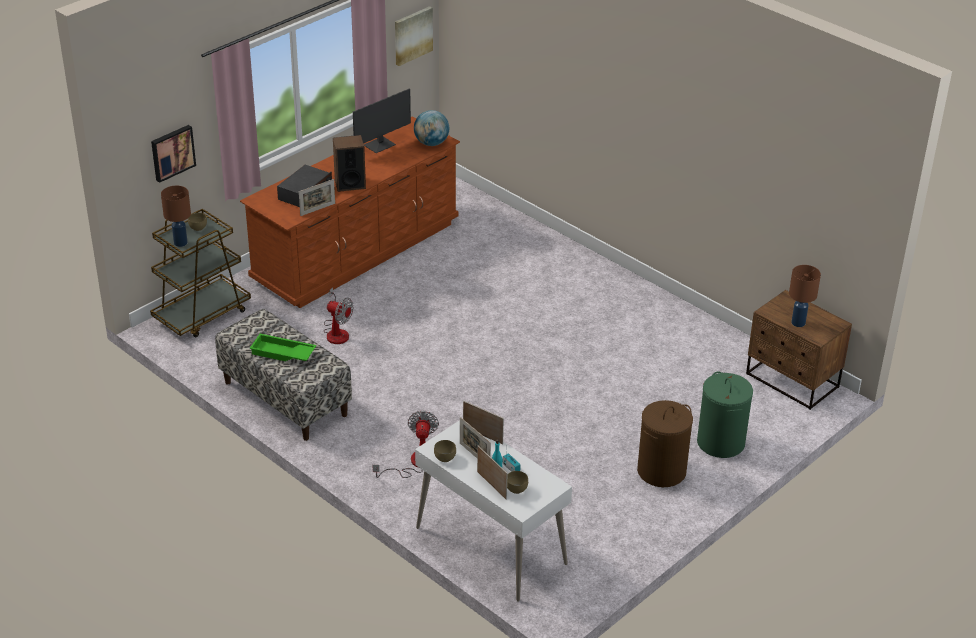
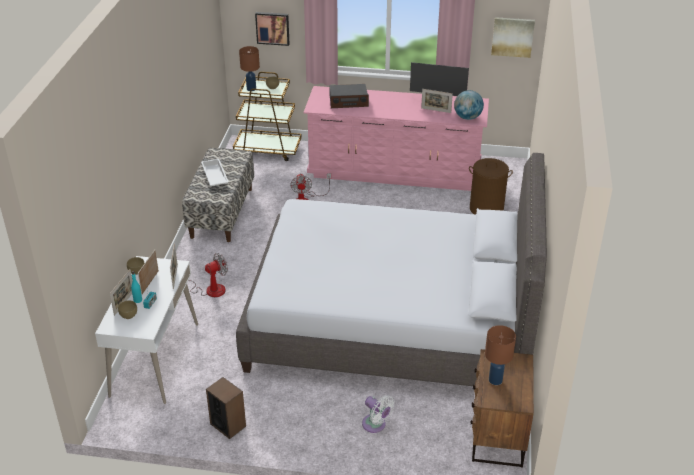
camera: 55 degrees right, 0 degrees up
(282, 353) = (214, 176): green tray -> white tray
(317, 209) = (337, 112): picture frame -> picture frame (436, 110)
(350, 184) = (379, 110): speaker -> speaker (228, 425)
(357, 252) = (394, 170): brown dresser -> pink dresser
(593, 368) = (391, 321): none -> grey bed
(661, 471) = (309, 407): brown laundry basket -> brown laundry basket (486, 209)
(720, 442) = (376, 425): green laundry basket -> white fan

